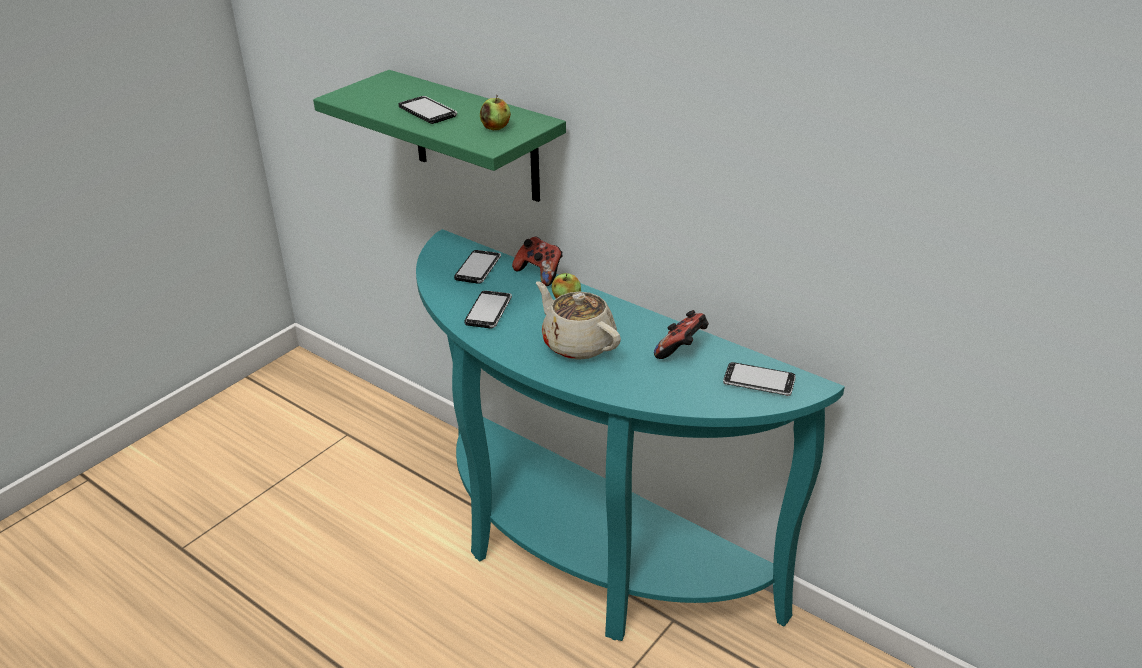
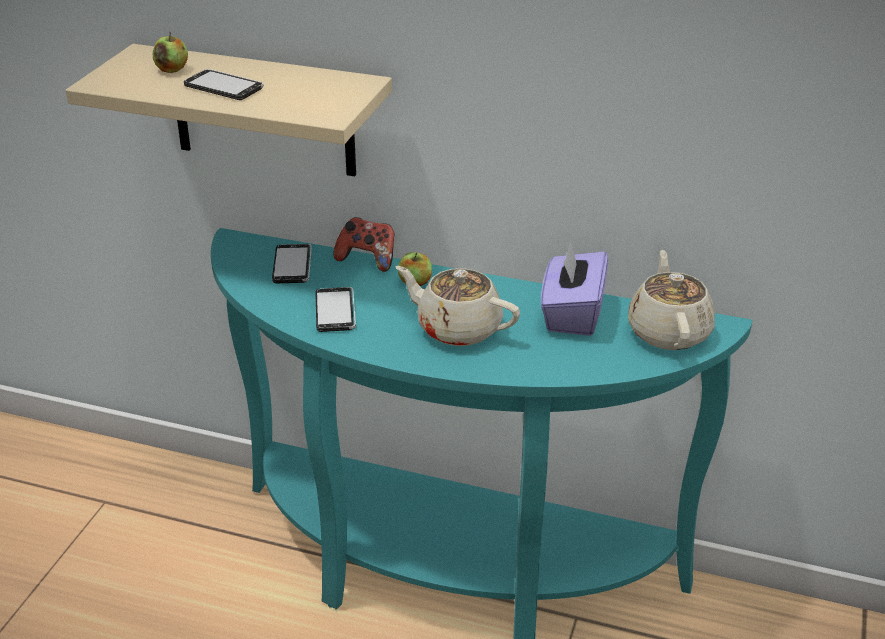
camera: 20 degrees left, 0 degrees up
(475, 137) = (263, 111): green shelf -> beige shelf
(495, 127) = (319, 95): apple -> apple (172, 69)
(682, 350) = (572, 314): game controller -> purple tissue box
(759, 381) = (668, 331): phone -> beige teapot

